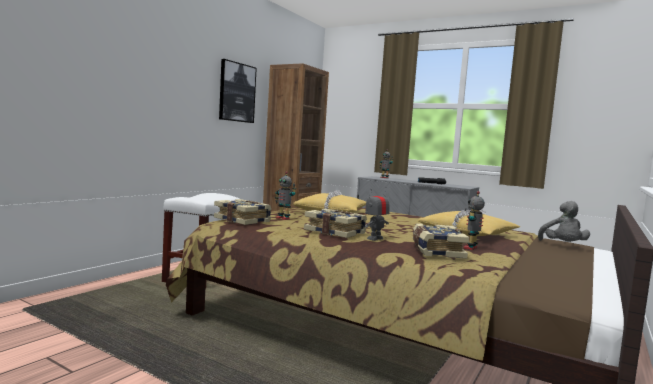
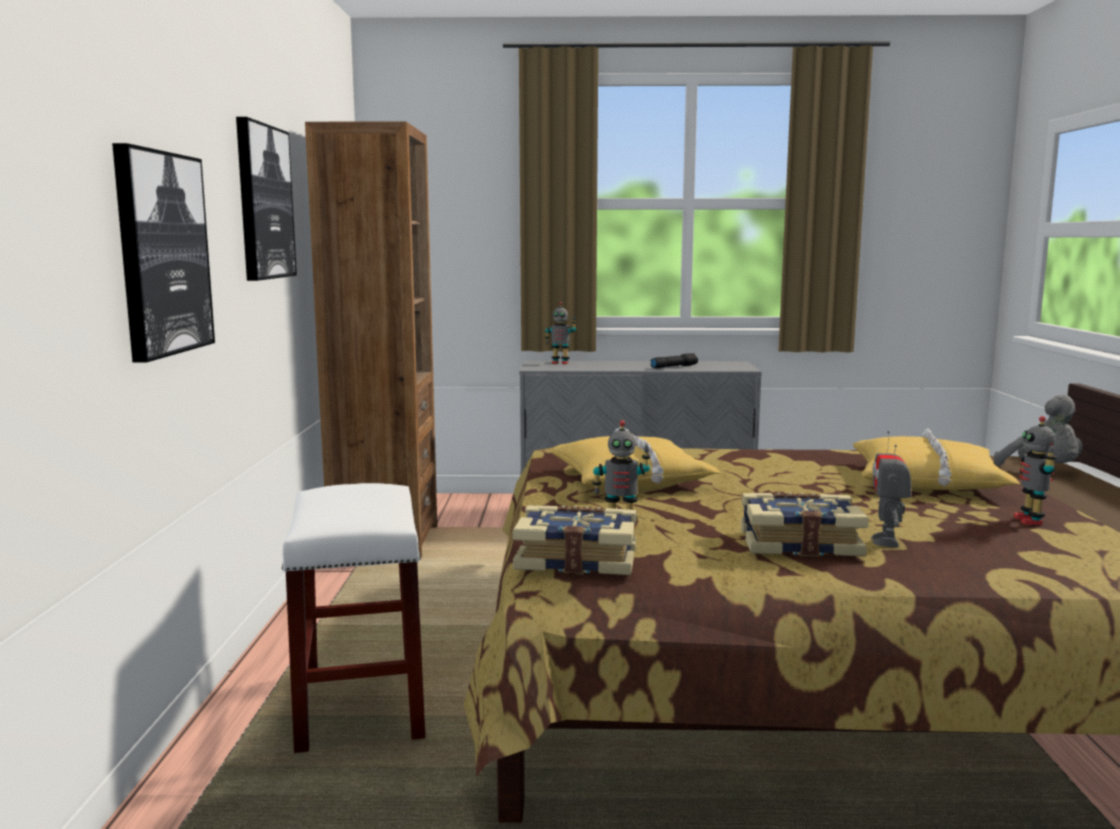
camera: 30 degrees left, 5 degrees up
(162, 100) = (162, 254): none -> picture
(436, 251) = (1025, 545): book -> none

